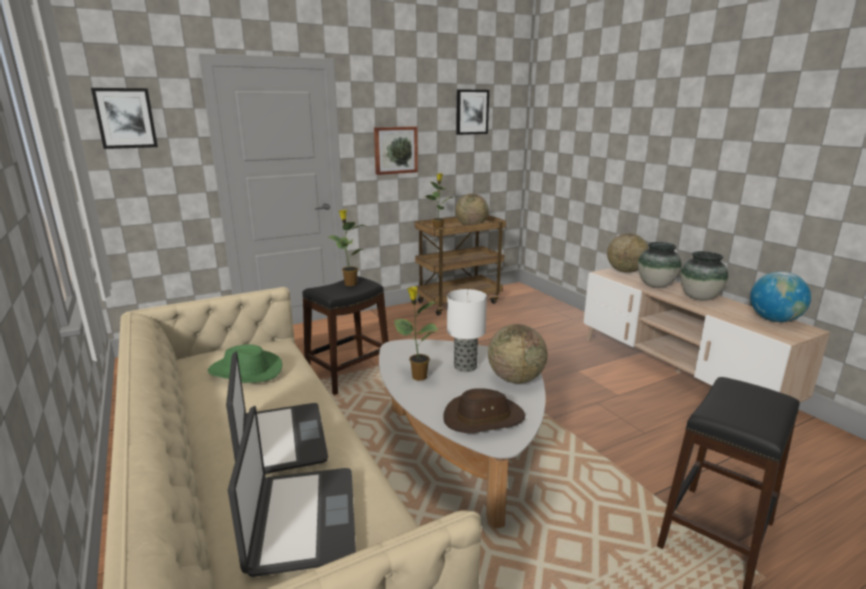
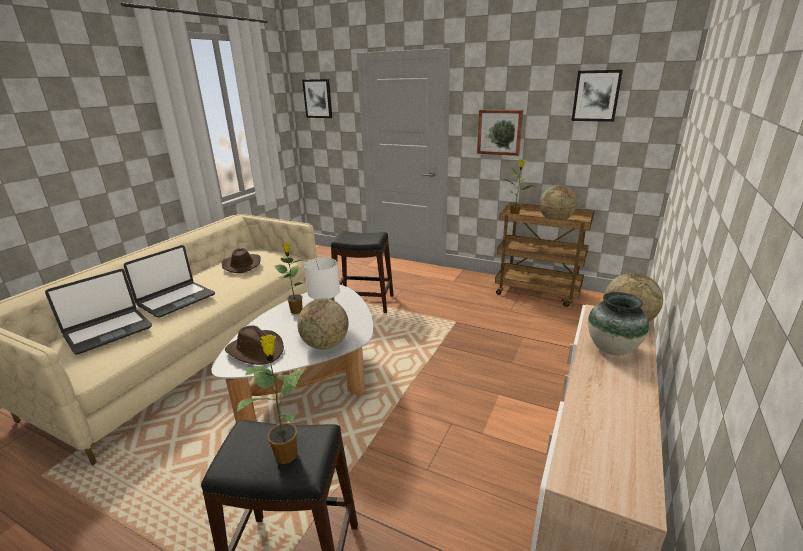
camera: 55 degrees right, 5 degrees up
(245, 372) = (242, 265): green hat -> brown hat
(350, 284) = (366, 236): potted plant -> potted plant (286, 453)
(699, 298) = (618, 386): vase -> none
(774, 320) = (629, 462): globe -> none

